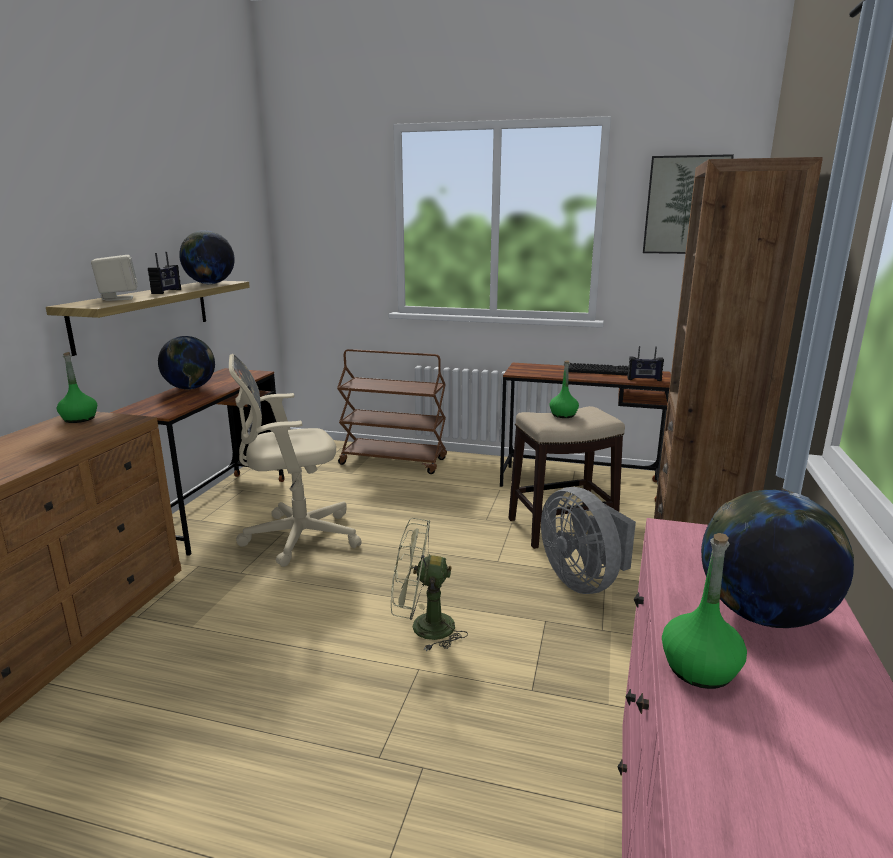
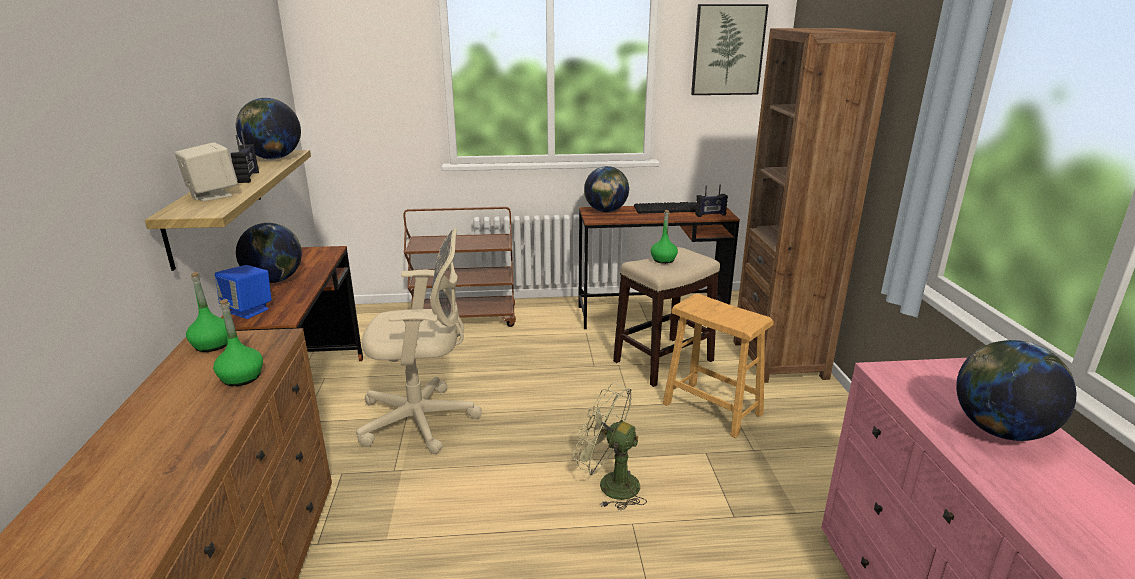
camera: 20 degrees left, 5 degrees up
(147, 405) = (249, 310): none -> blue speaker
(295, 537) = (423, 420): beige office chair -> beige office chair turned 150 degrees counterclockwise
(423, 628) = (610, 484): green fan -> green fan turned 45 degrees clockwise
(535, 367) = (606, 211): none -> globe
(583, 580) = (712, 408): grey fan -> brown stool
(699, 669) = (1002, 484): green bottle -> green bottle (241, 378)

